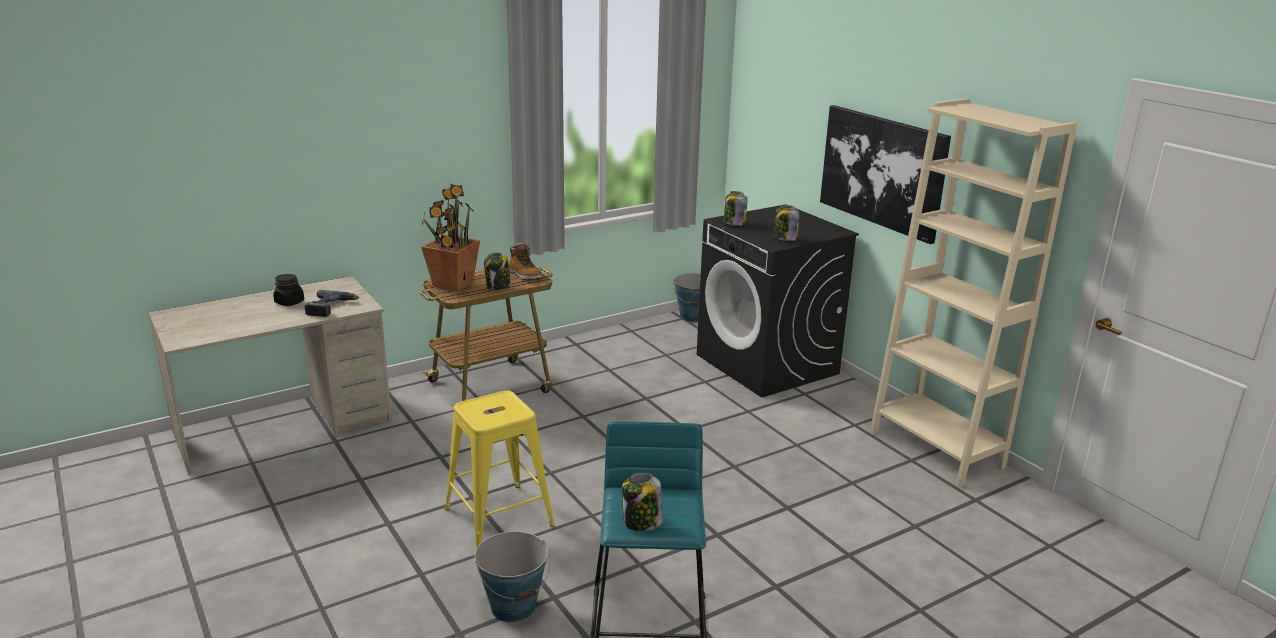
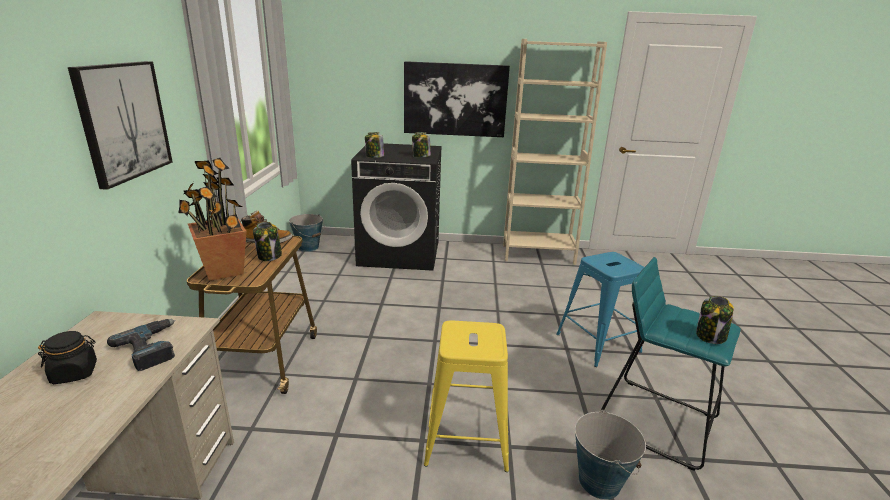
camera: 55 degrees left, 0 degrees up
(420, 142) = (123, 121): none -> picture
(761, 554) = (598, 343): none -> blue stool

